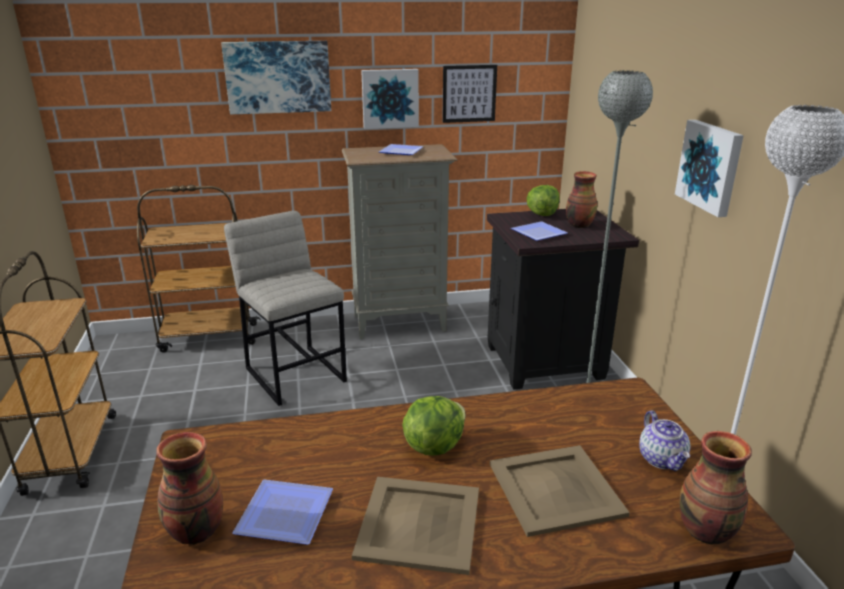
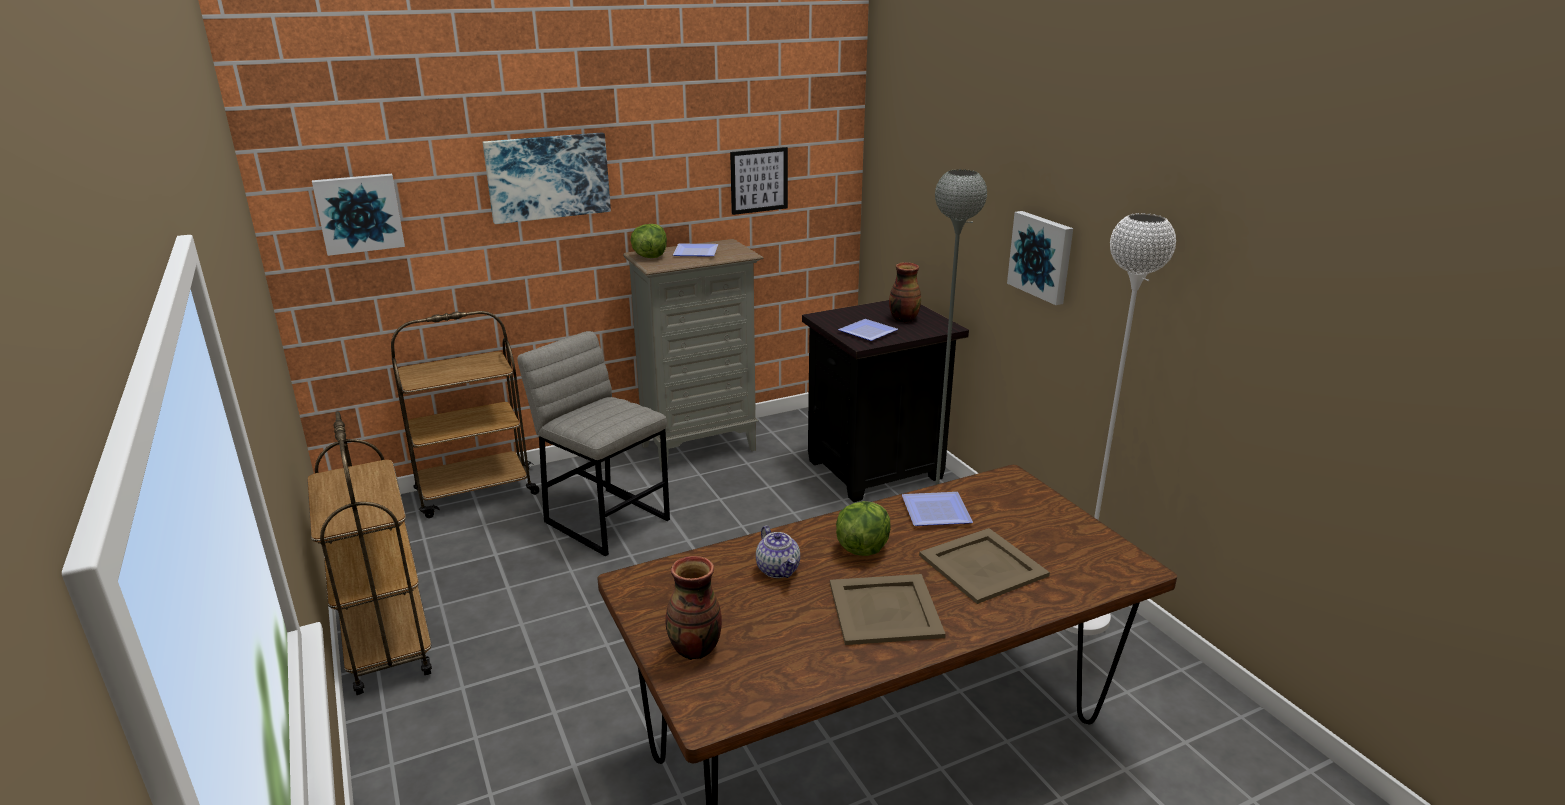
camera: 15 degrees left, 0 degrees up
(283, 512) = (763, 621): plate -> plate (933, 511)
(390, 98) = (674, 192): picture -> picture (359, 213)
(542, 214) = (860, 310): lettuce -> lettuce (650, 257)
(662, 459) = (1058, 529): teapot -> teapot (778, 569)
(707, 531) = (1111, 576): vase -> none

